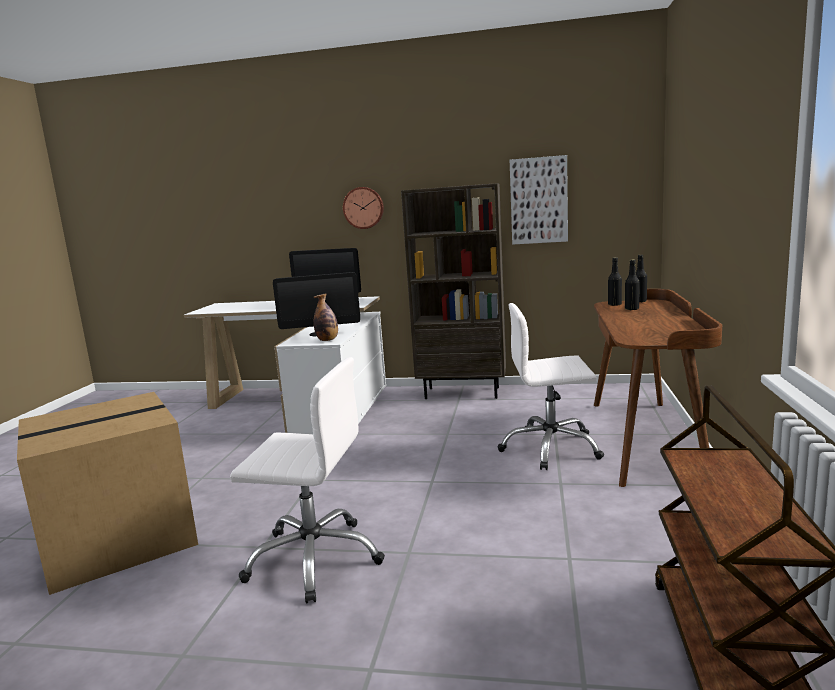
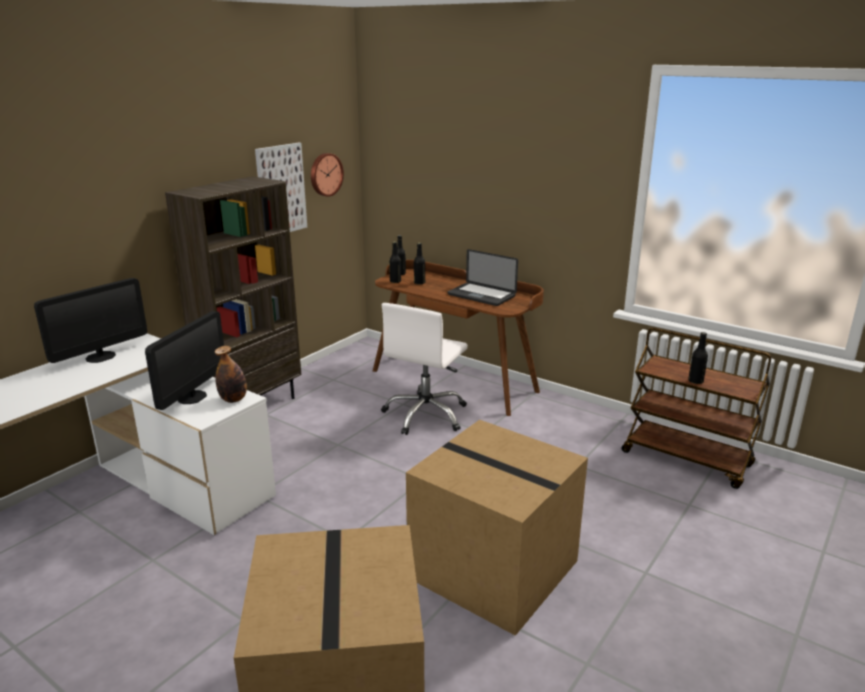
camera: 65 degrees left, 10 degrees up
(314, 558) = (496, 569): white office chair -> cardboard box
(363, 208) = (106, 221): wall clock -> wall clock (325, 174)
(654, 327) = (481, 295): none -> laptop
(703, 492) = (695, 381): none -> black bottle

